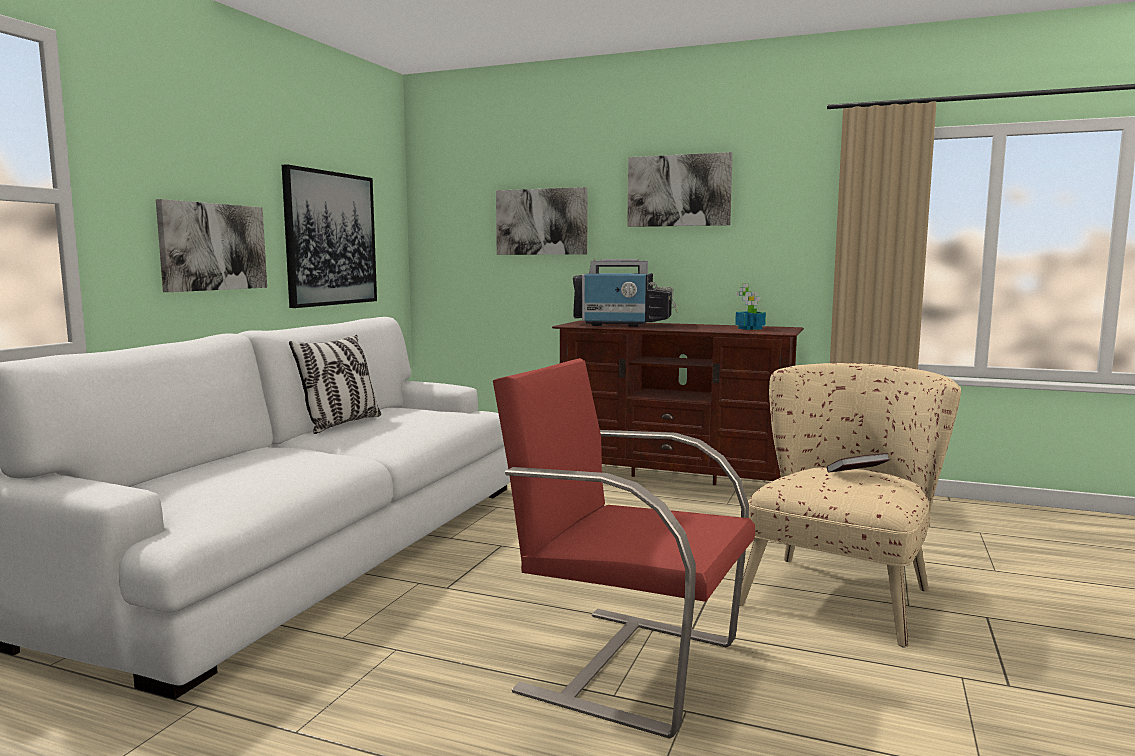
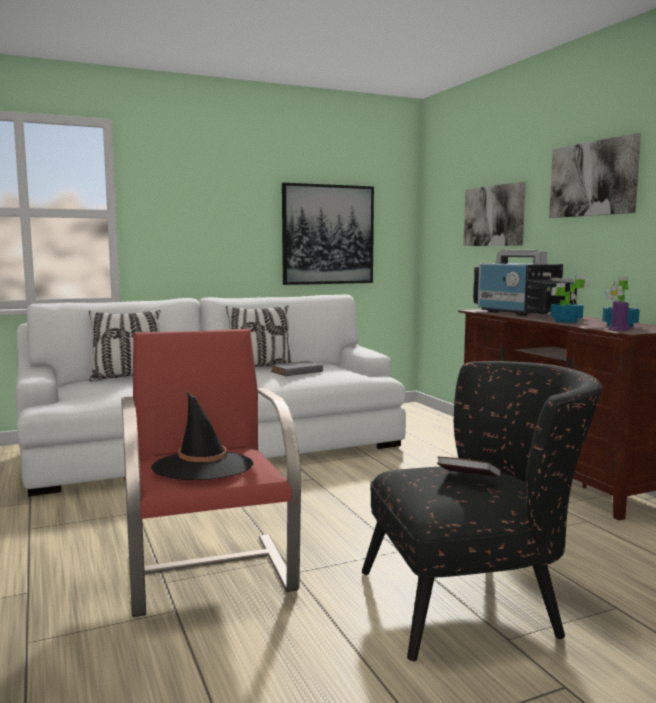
camera: 45 degrees right, 0 degrees up
(197, 468) = (127, 377): none -> pillow
(213, 247) = (217, 241): picture -> none
(403, 421) = (295, 372): none -> grey book
(659, 529) = (203, 466): none -> black hat
(696, 328) = (565, 321): none -> potted plant
(769, 331) = (618, 330): none -> purple candle
(843, 590) = (477, 602): beige armchair -> black armchair

